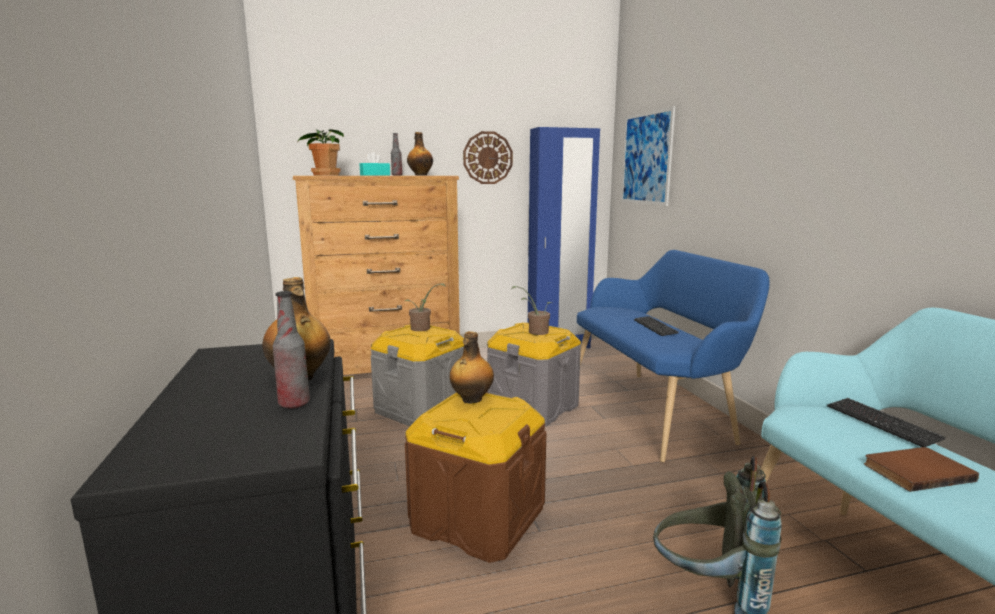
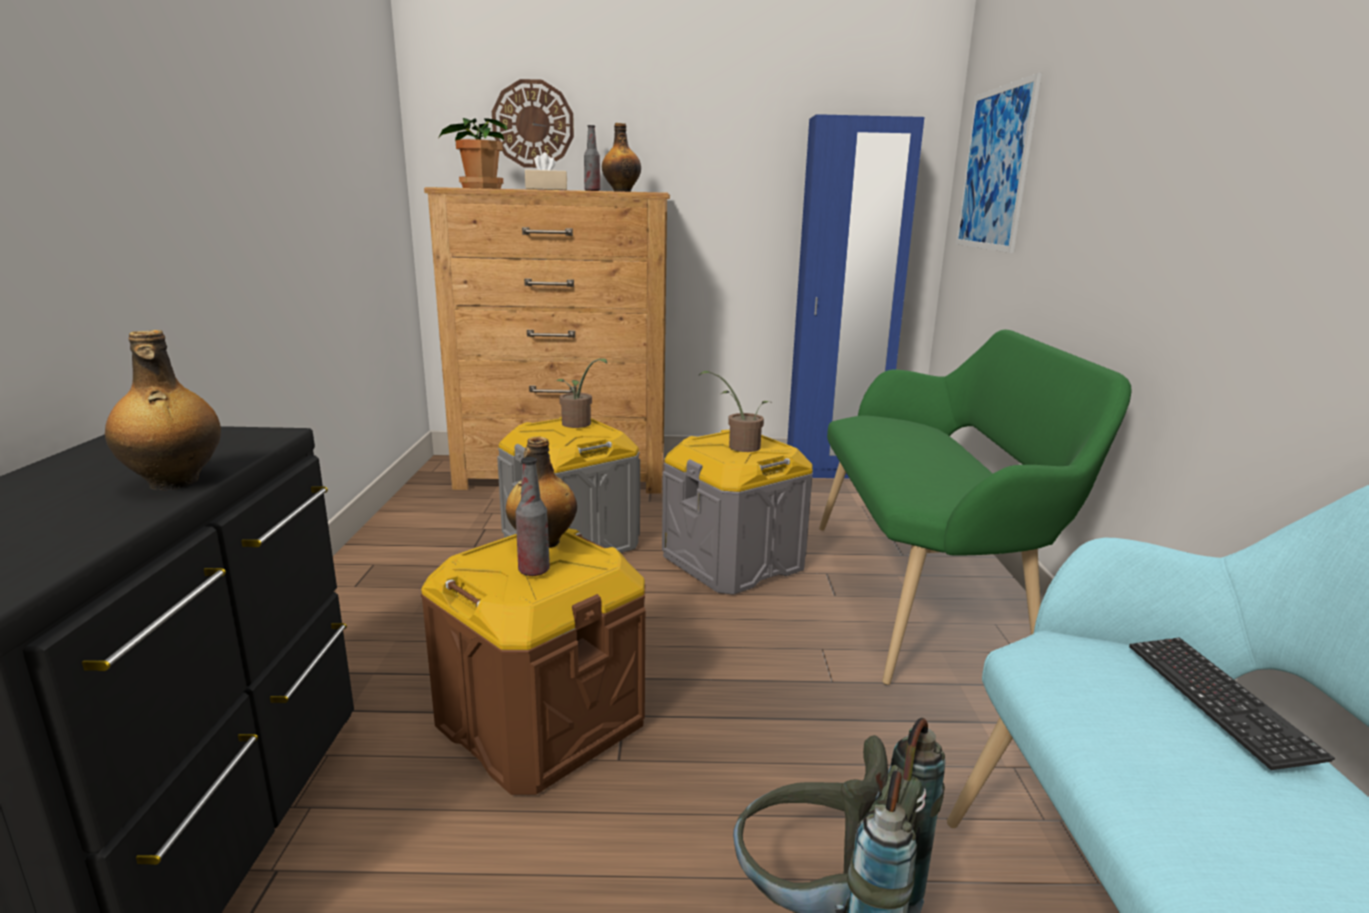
camera: 15 degrees right, 5 degrees up
(294, 404) = (102, 523): bottle -> bottle (534, 571)
(375, 175) = (546, 189): turquoise tissue box -> beige tissue box
(487, 158) = (738, 166): wall clock -> wall clock (533, 124)
(654, 409) = (927, 594): blue bench -> green bench
(655, 327) = (931, 459): keyboard -> none
(914, 471) = (1207, 817): brown book -> none

